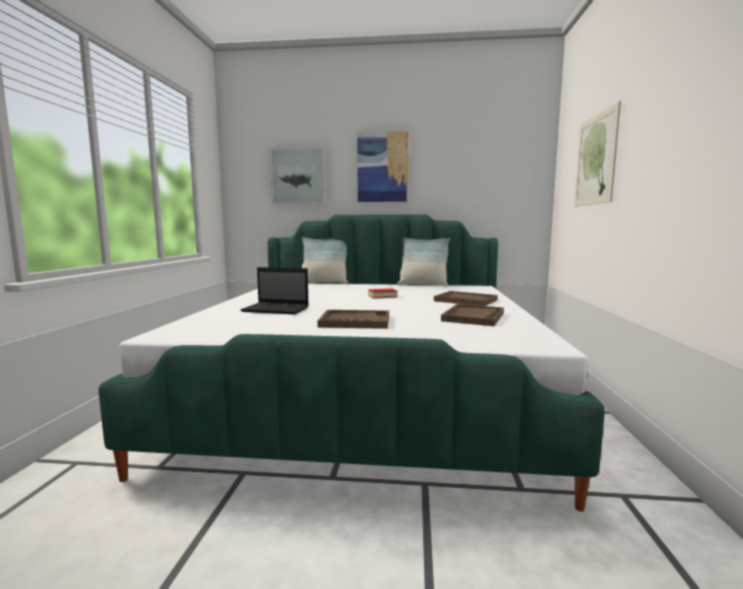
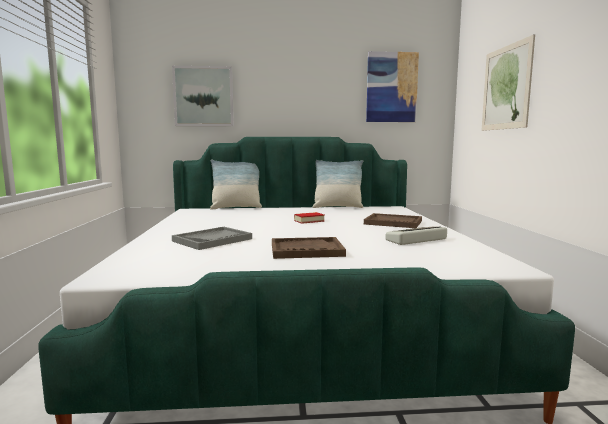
camera: 10 degrees left, 0 degrees up
(277, 310) = (212, 240): laptop -> grey tray
(382, 167) = (293, 88): picture -> picture (391, 87)
(473, 317) = (416, 240): brown tray -> keyboard

